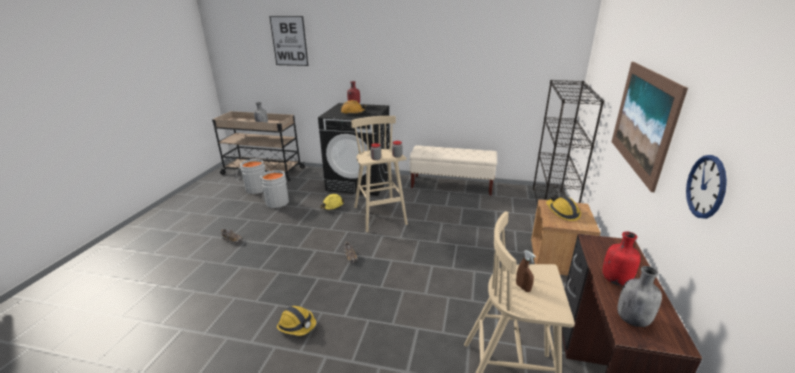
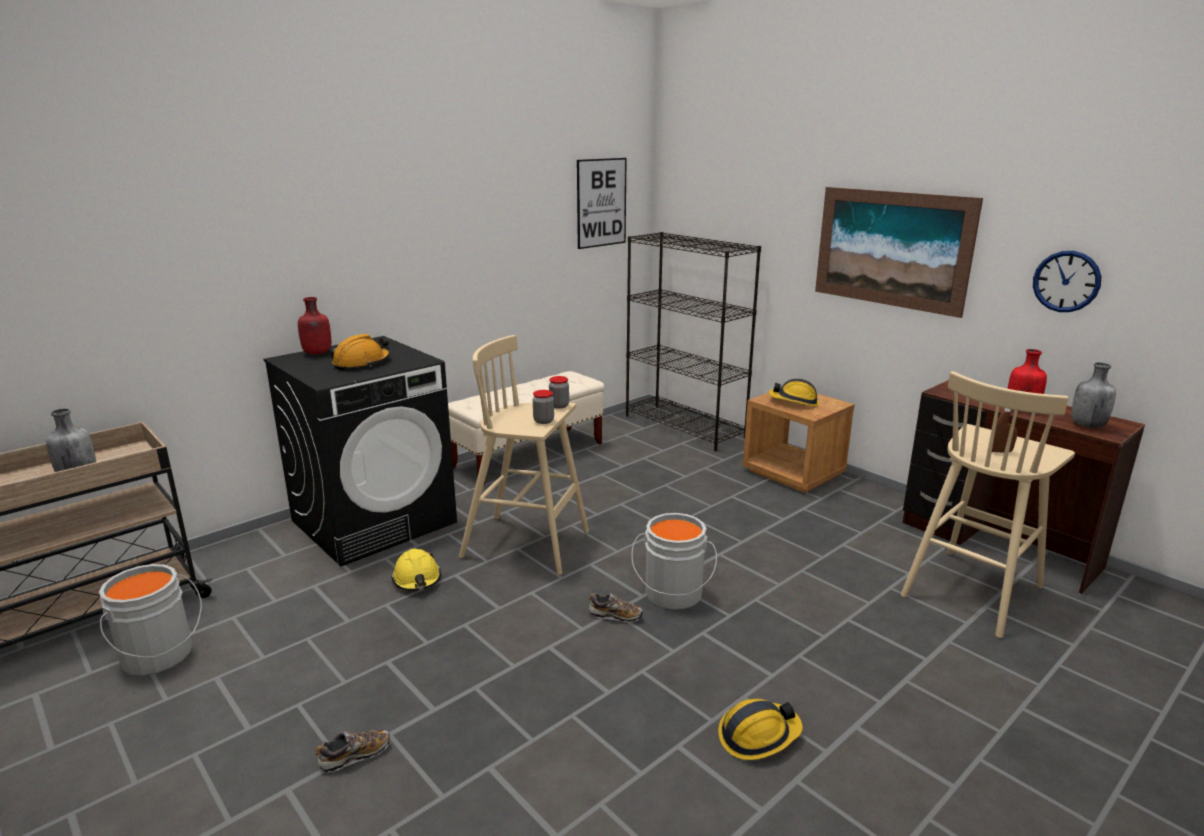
camera: 55 degrees left, 5 degrees down
(275, 202) = (281, 644): grey bucket -> grey bucket (672, 595)
(289, 41) = (97, 222): picture -> picture (601, 203)

